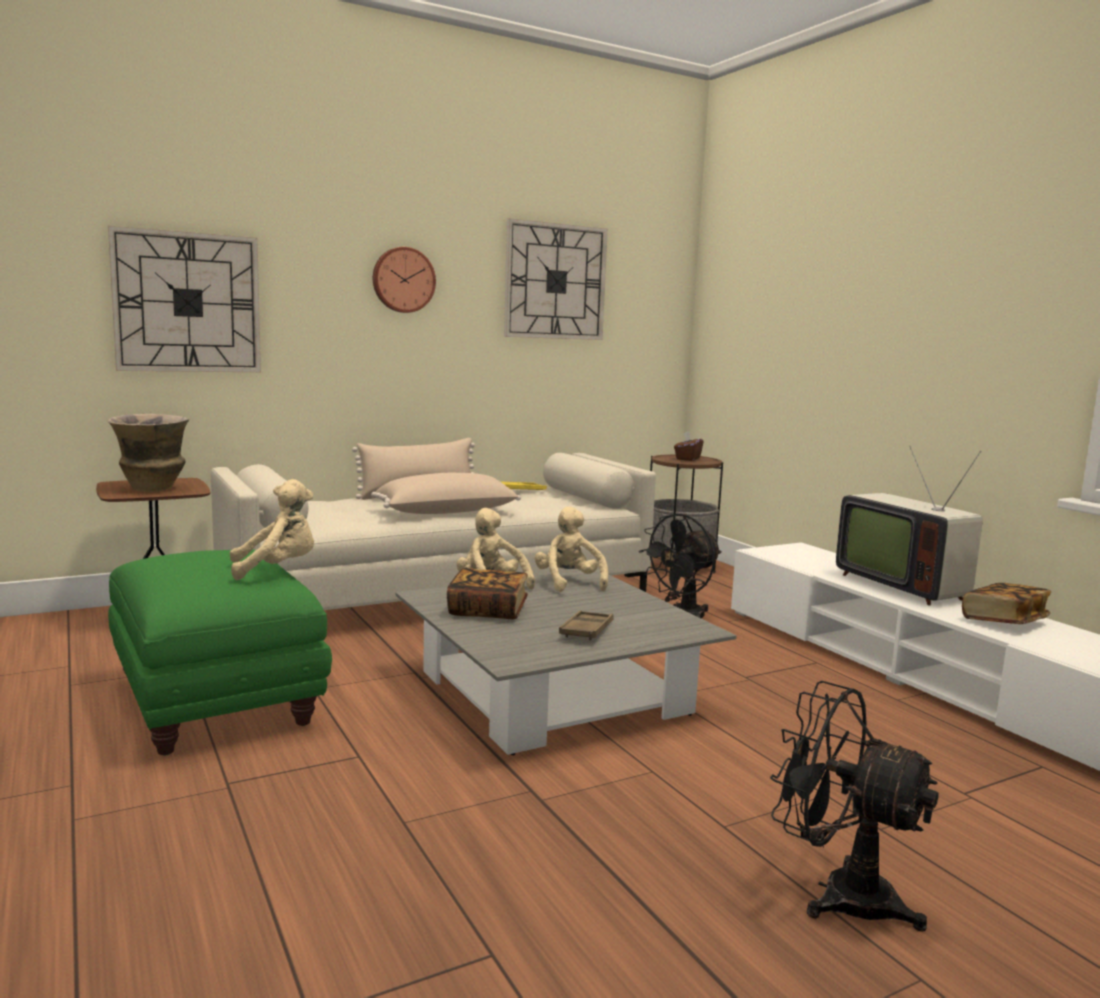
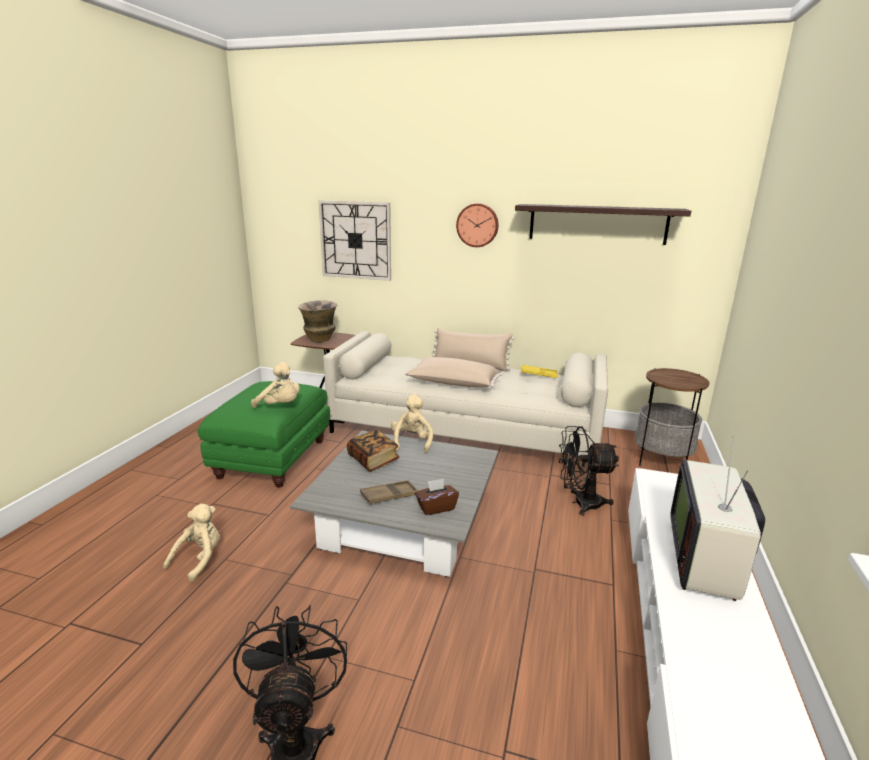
camera: 45 degrees right, 10 degrees up
(555, 281) = (597, 224): wall clock -> shelf
(569, 583) = (456, 456): beige plush toy -> beige plush toy (199, 559)
(687, 459) = (680, 377): brown tissue box -> brown tissue box (436, 507)
(1004, 621) = (721, 642): book -> none

